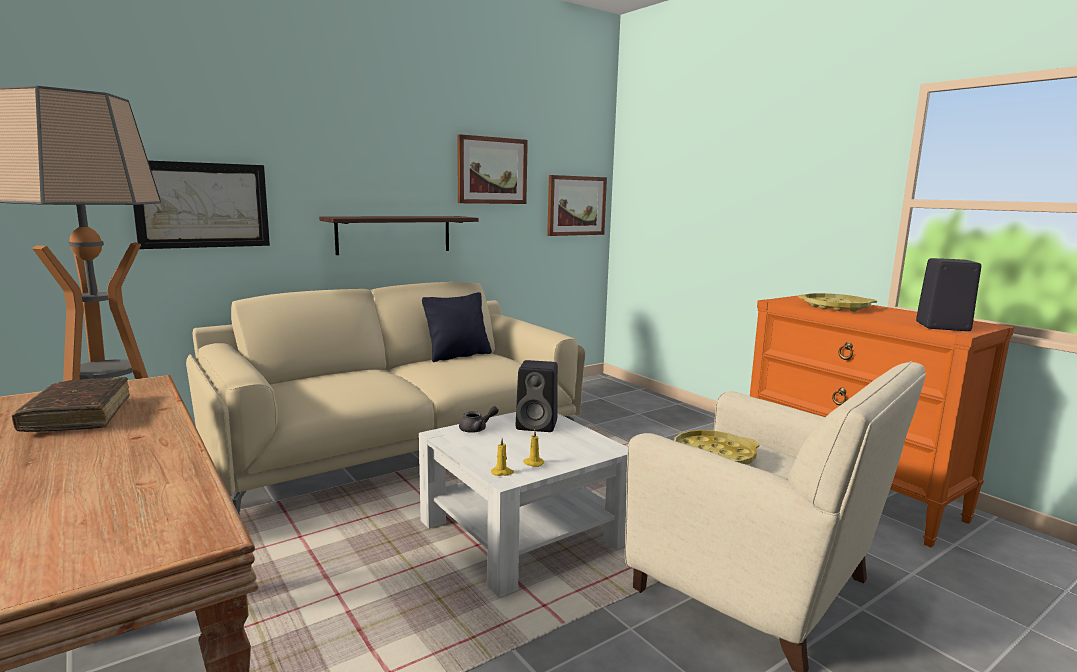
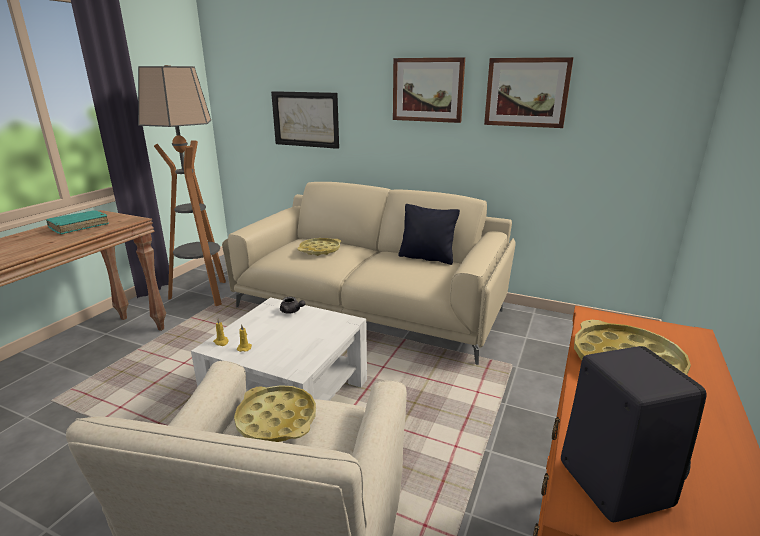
camera: 60 degrees right, 10 degrees up
(78, 416) = (79, 227): brown book -> turquoise book
(345, 381) = (320, 250): none -> yellow tray
(394, 234) = (424, 148): shelf -> none
(538, 425) = (320, 329): black speaker -> none
(576, 205) = (642, 133): picture -> picture (428, 90)

